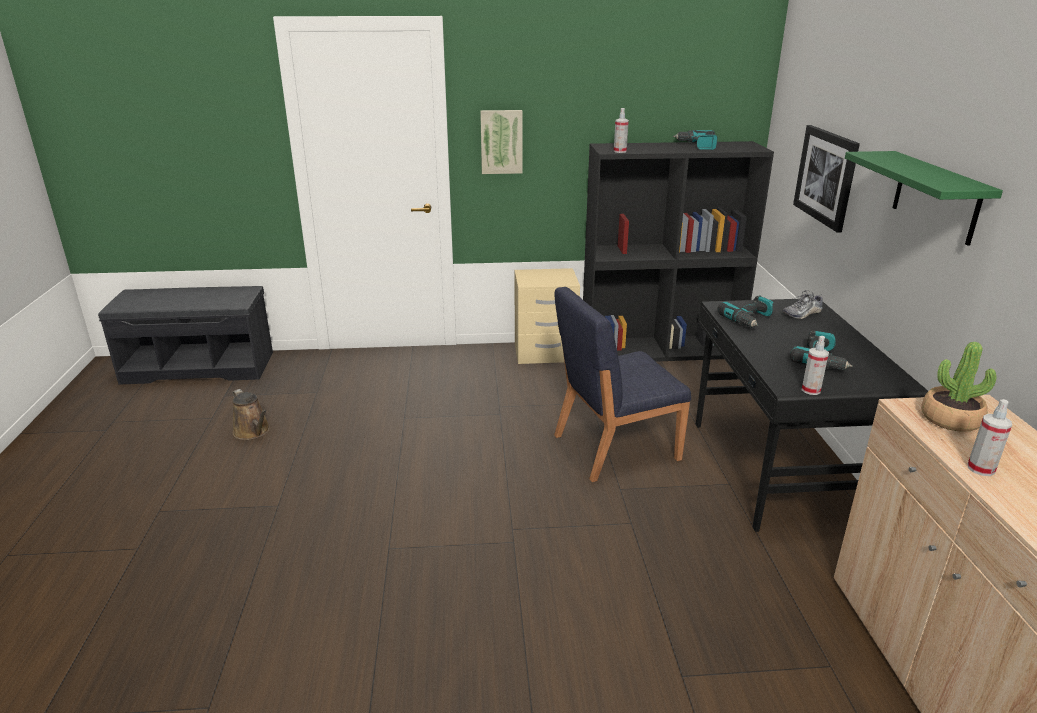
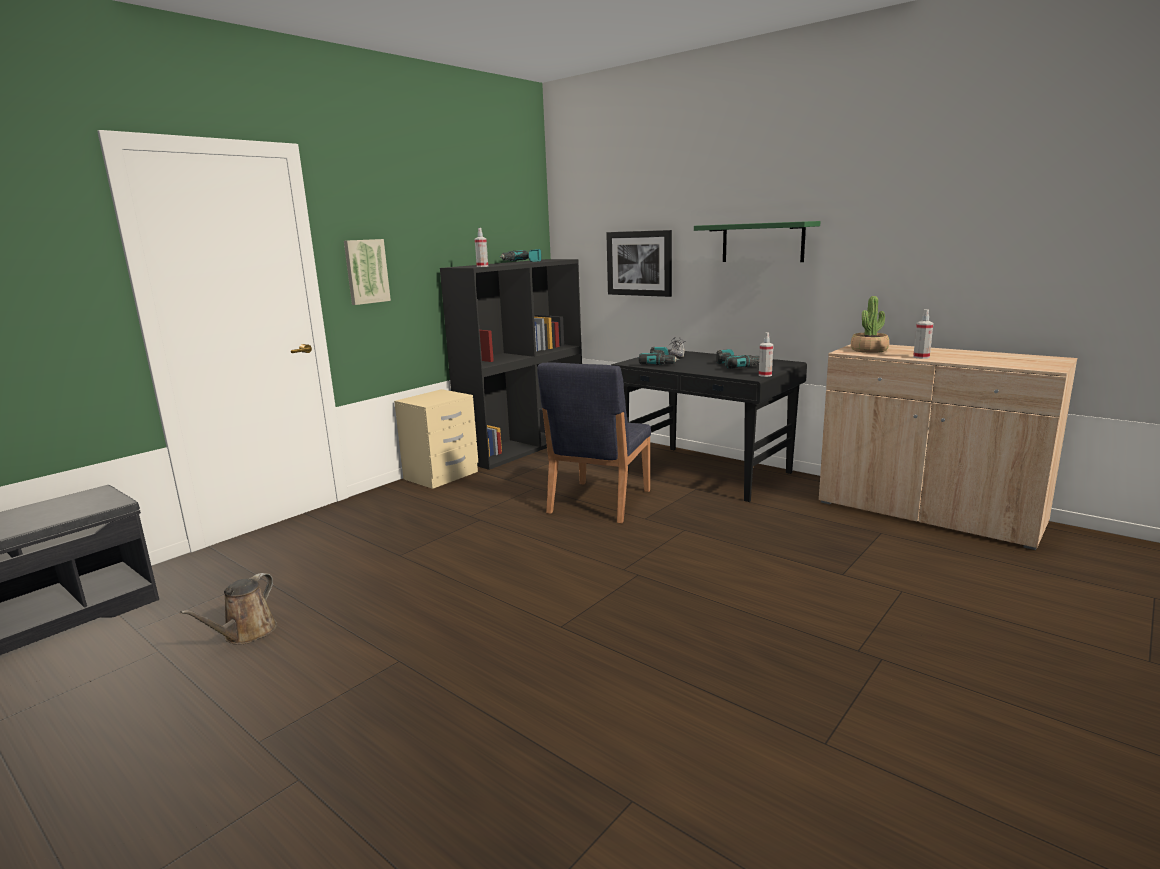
camera: 45 degrees left, 10 degrees down
(253, 431) = (246, 634): brown watering can -> brown watering can turned 105 degrees clockwise

